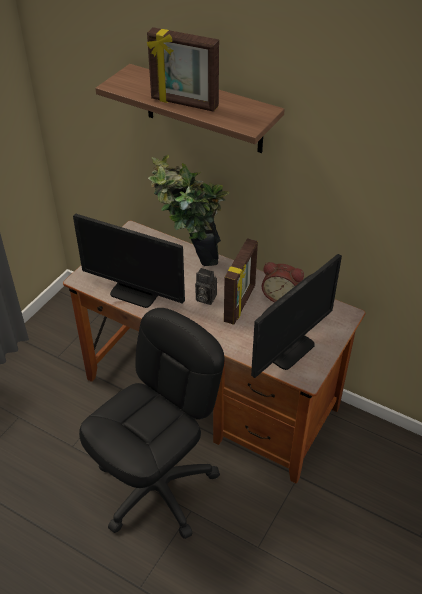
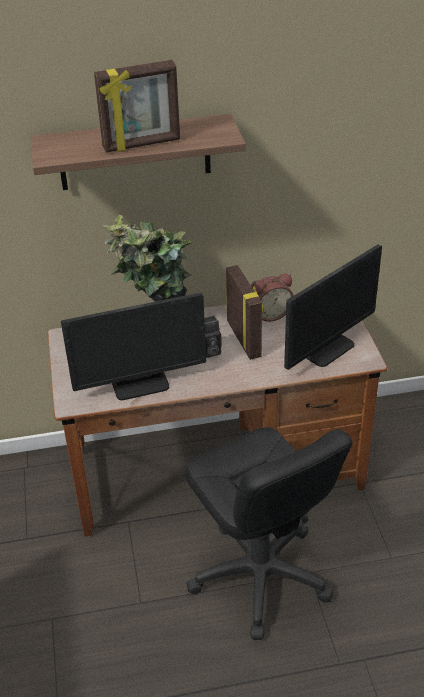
camera: 40 degrees left, 5 degrees down
(157, 487) = (260, 576): black office chair -> black office chair turned 150 degrees clockwise
(289, 349) = (327, 348): monitor -> monitor turned 45 degrees clockwise

